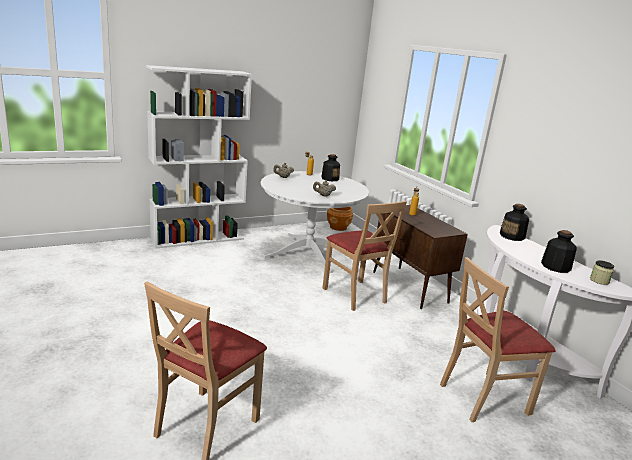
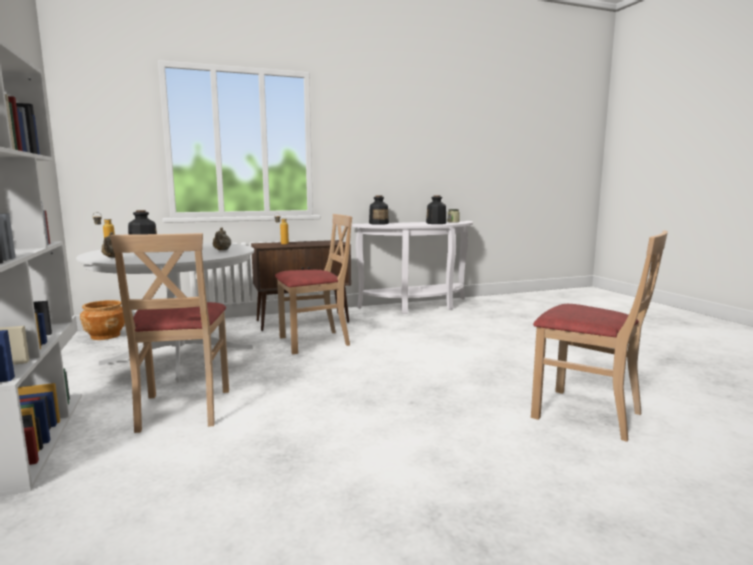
camera: 80 degrees left, 10 degrees down
(483, 397) = (477, 321): beige chair -> beige chair (182, 409)

